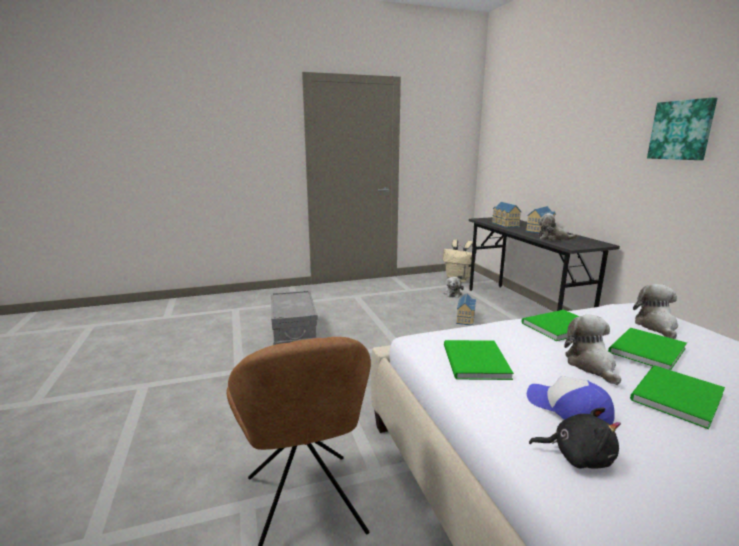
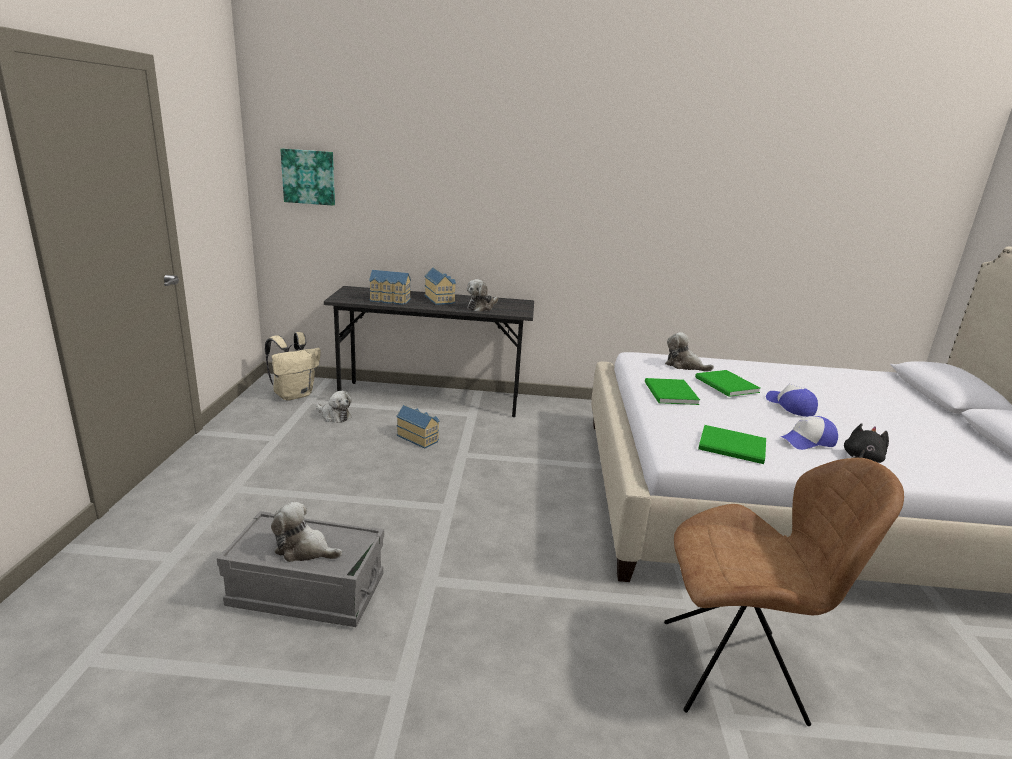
camera: 70 degrees left, 5 degrees up
(591, 365) = (741, 410): plush toy -> plush toy (304, 550)
(673, 397) = (790, 406): green book -> cap
(681, 130) = (584, 187): picture -> picture (309, 177)

